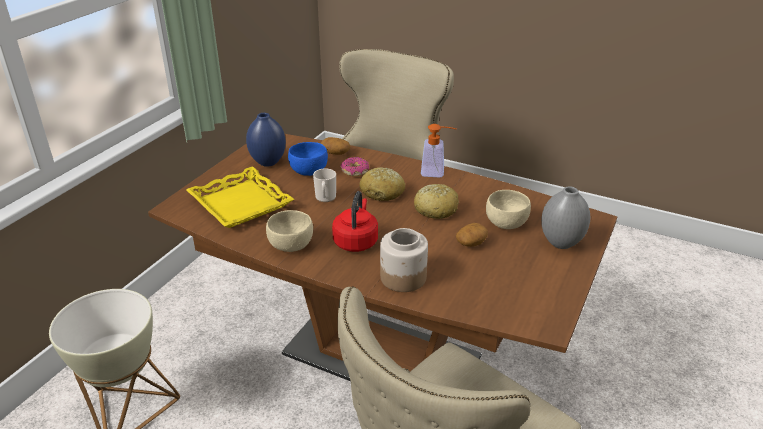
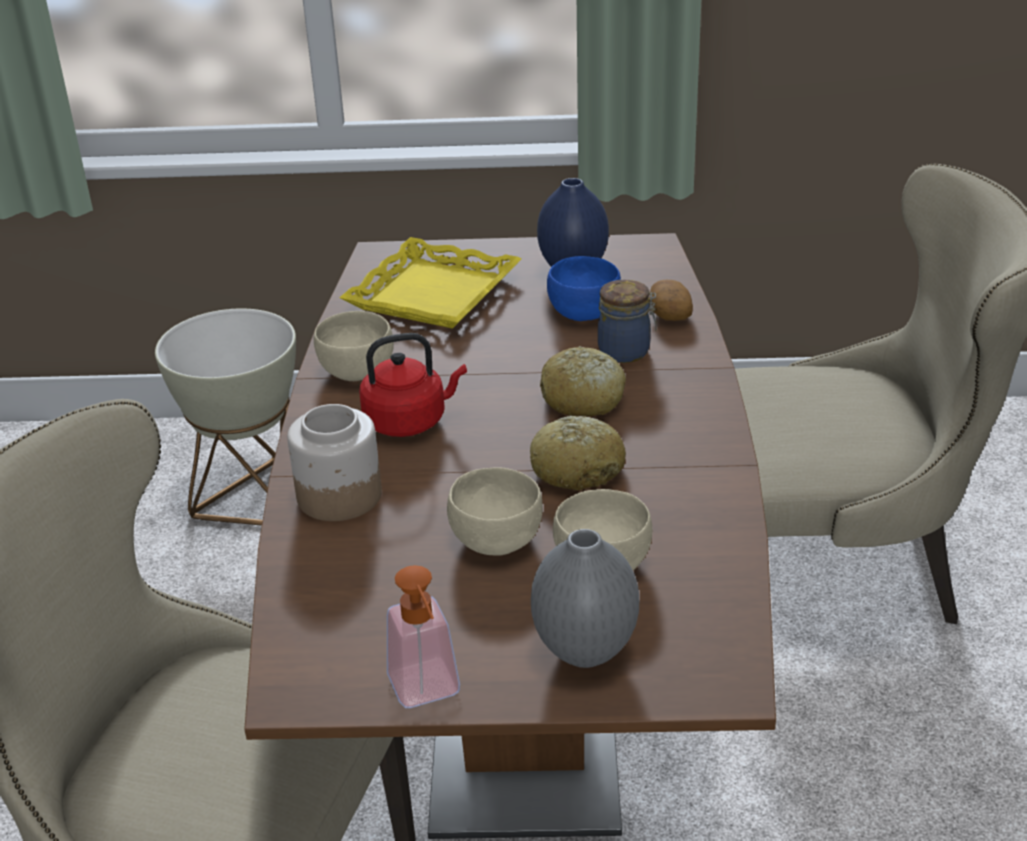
camera: 65 degrees right, 0 degrees up
(325, 198) = (513, 354): mug -> none
(355, 171) = (626, 351): donut -> jar
(437, 172) = (713, 434): soap dispenser -> soap dispenser (428, 693)
(471, 243) = (495, 538): potato -> beige bowl

